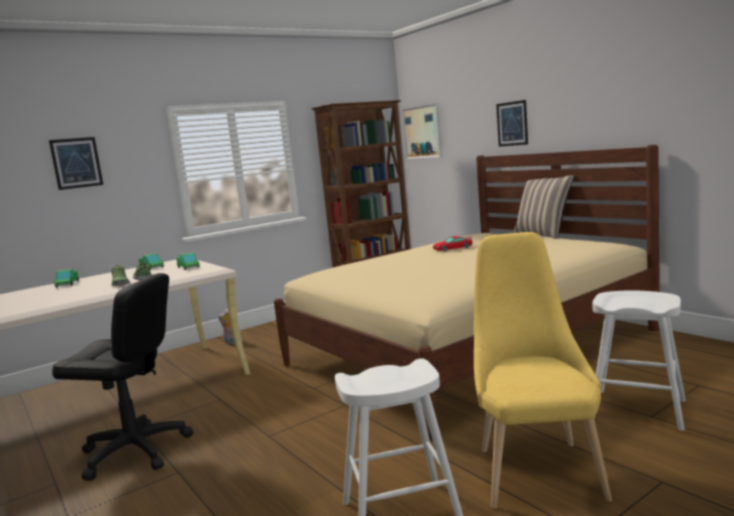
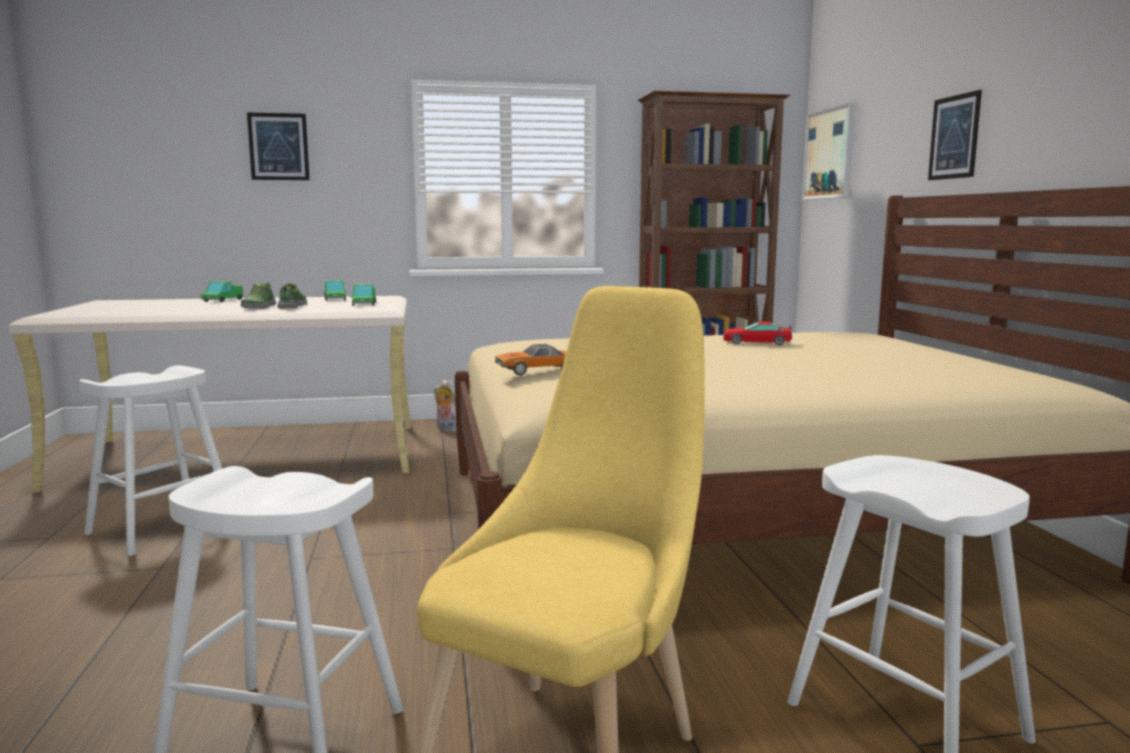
camera: 25 degrees right, 0 degrees up
(135, 451) = (163, 527): black office chair -> white stool
(383, 287) = (537, 370): none -> toy car
(543, 234) = (962, 350): pillow -> none

